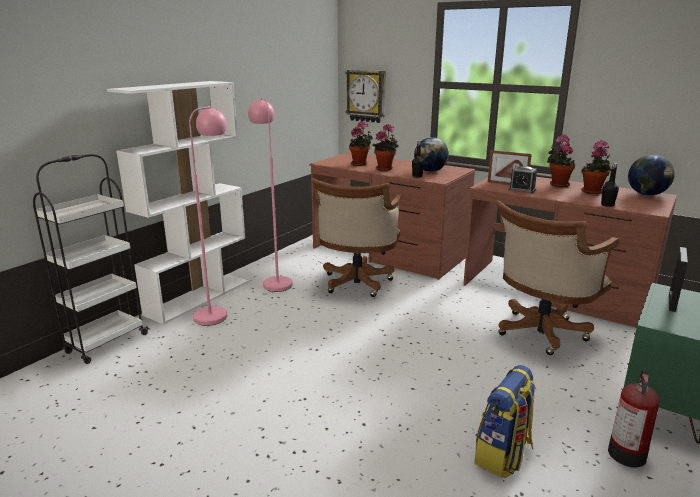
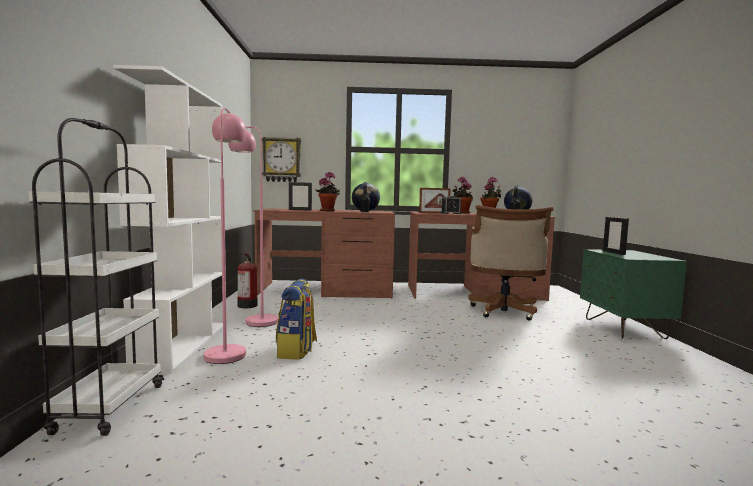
camera: 35 degrees left, 15 degrees down
(356, 284) = (334, 310): office chair -> none
(360, 164) = (300, 210): potted plant -> picture frame
(503, 455) = (609, 374): backpack -> backpack (297, 351)
(626, 453) = (652, 352): fire extinguisher -> fire extinguisher (247, 305)

